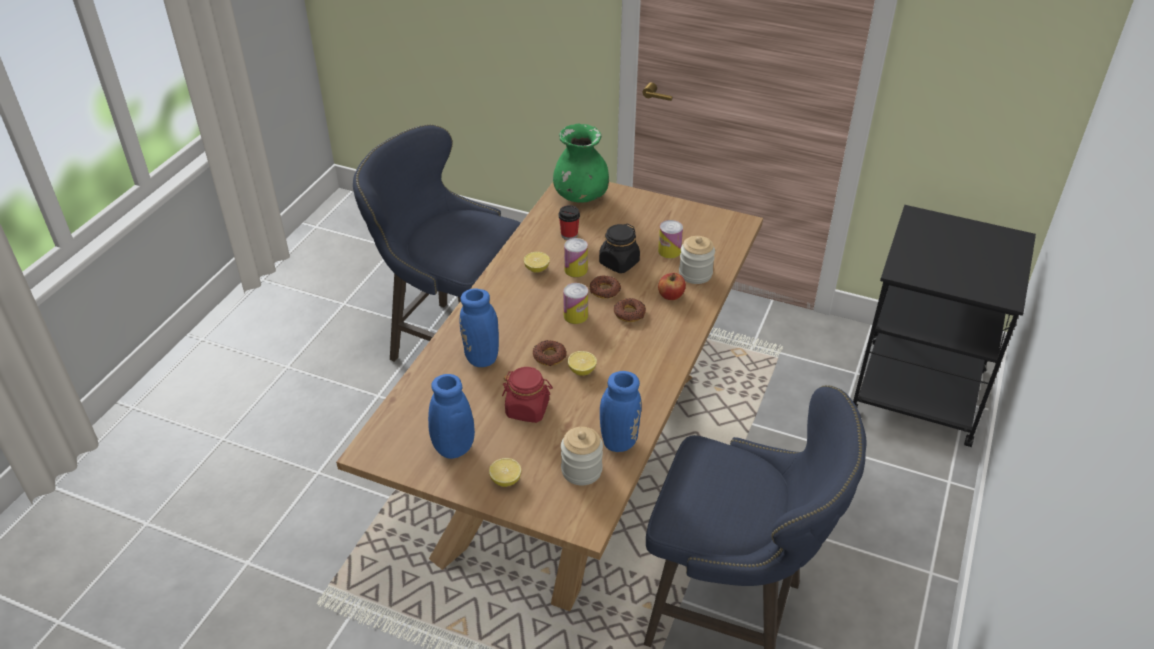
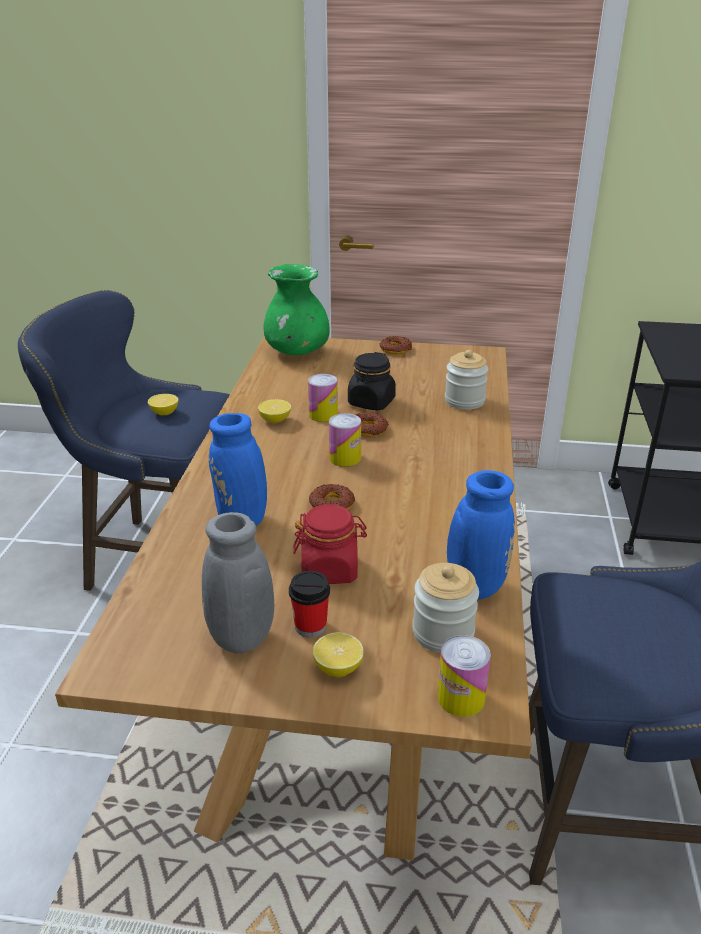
camera: 15 degrees left, 10 degrees down
(452, 451) = (241, 642): blue vase -> grey vase
(569, 235) = (300, 385): cup -> cup (310, 626)
(582, 370) = (382, 513): lemon -> lemon (164, 413)
(629, 313) = (410, 447): donut -> donut (395, 349)
(669, 251) = (423, 385): can -> can (461, 698)
(671, 295) = (449, 423): apple -> none

